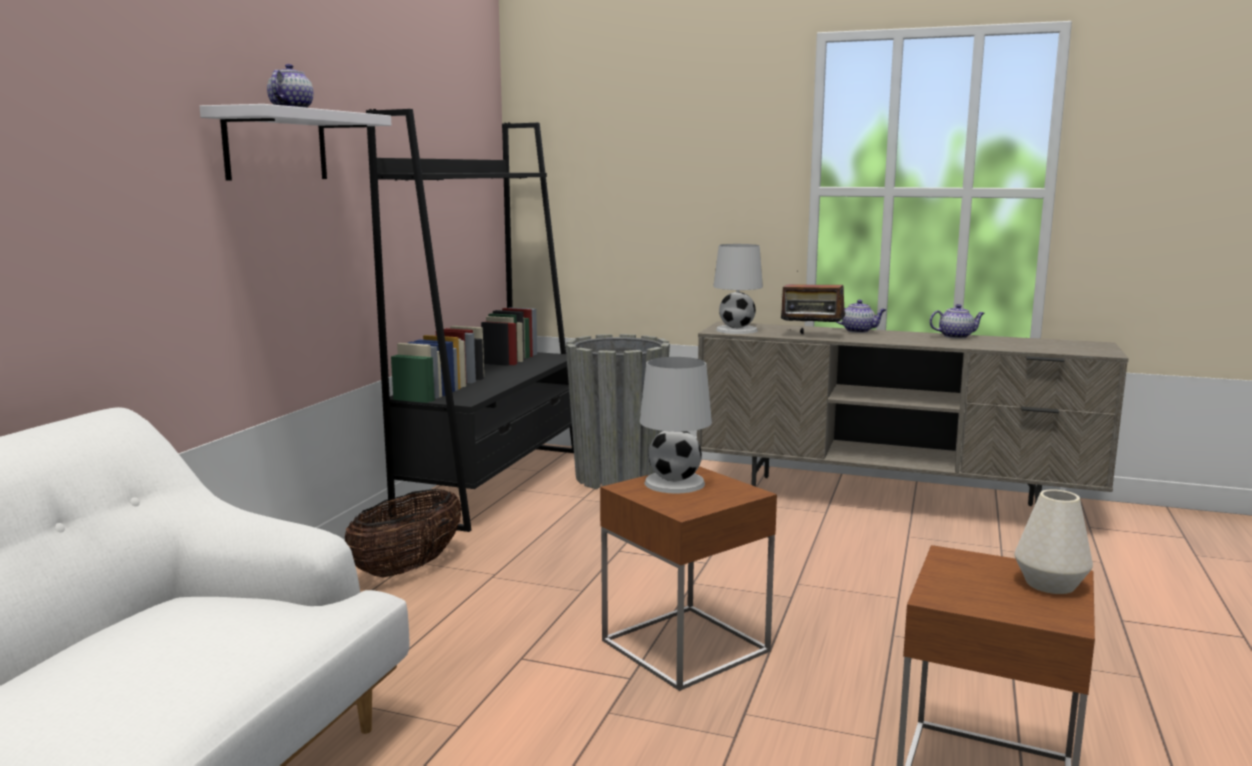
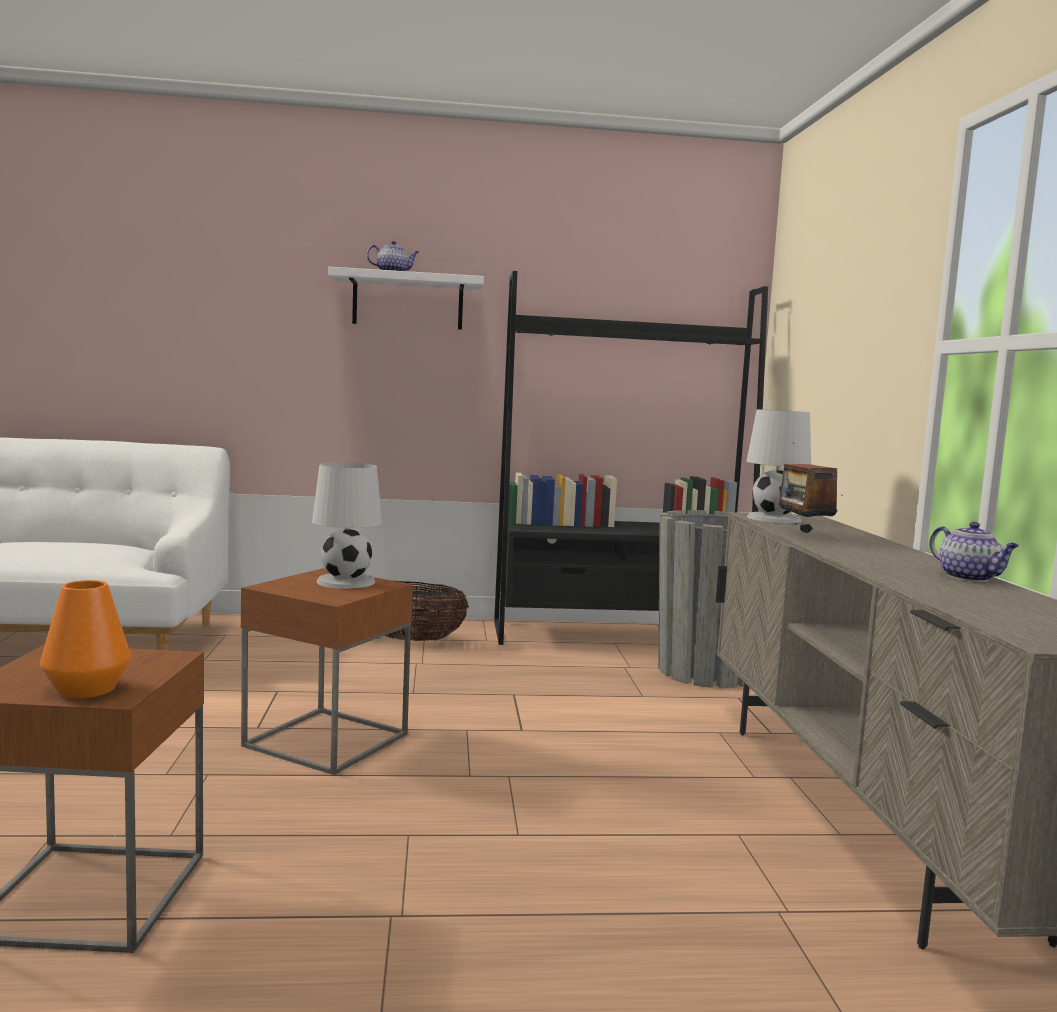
camera: 65 degrees right, 5 degrees down
(858, 331) = (890, 547): teapot -> none
(1050, 584) = (87, 689): white vase -> orange vase

